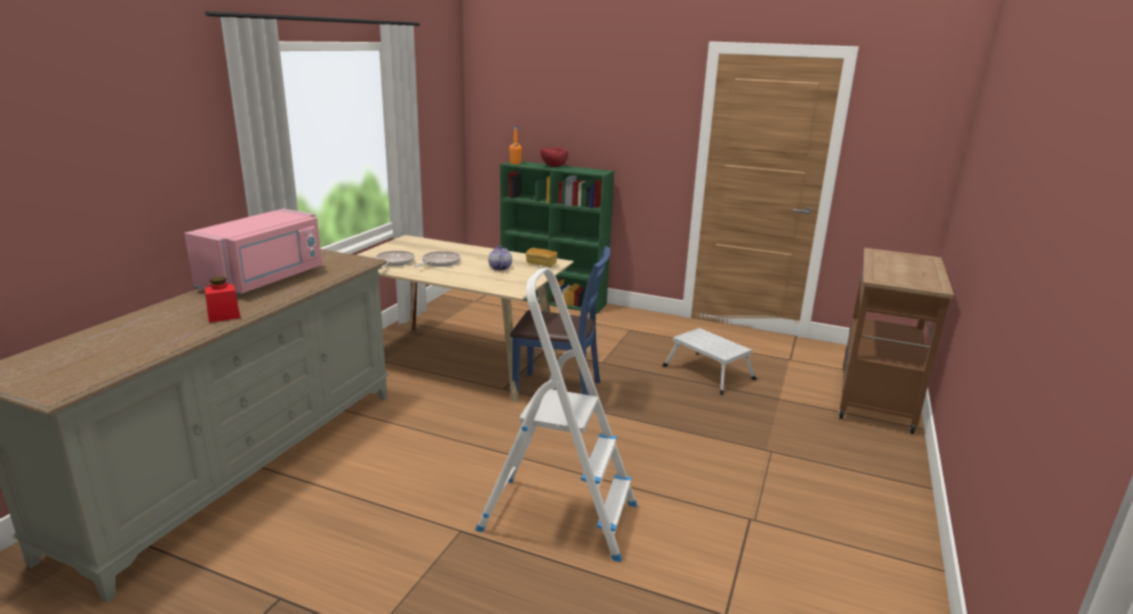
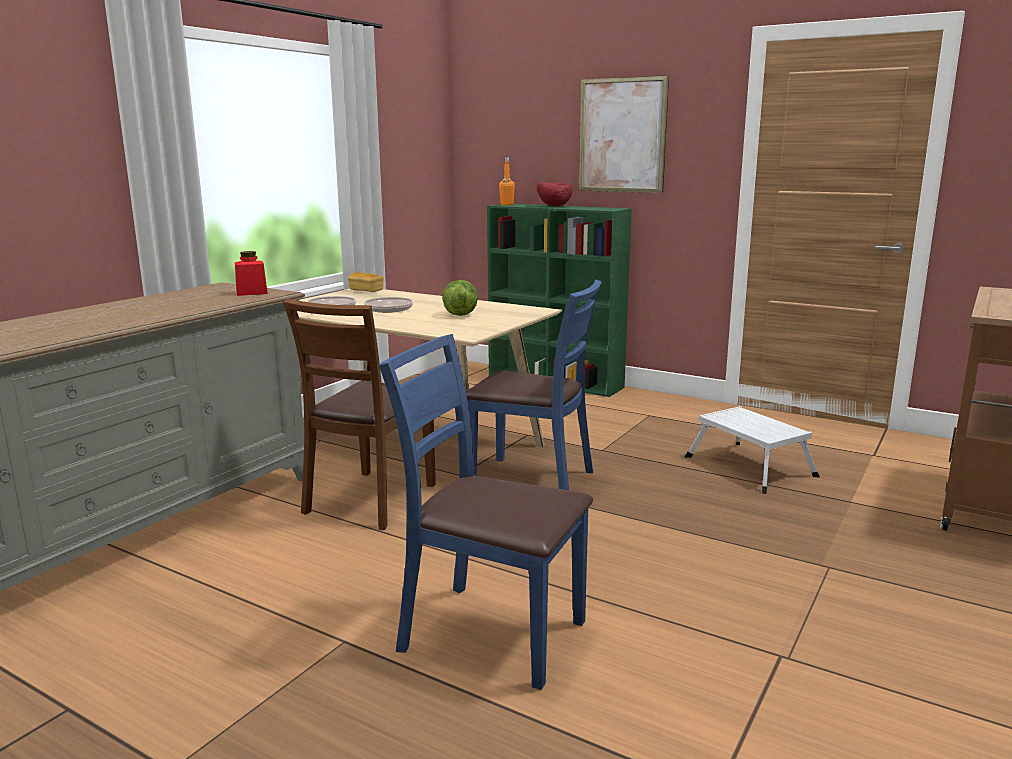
camera: 10 degrees right, 5 degrees down
(224, 316) = (60, 334): red jar -> red jar (251, 292)
(265, 279) = (141, 306): pink microwave -> none
(442, 414) = (371, 499): none -> brown chair
(499, 268) = (460, 314): teapot -> lettuce
(541, 264) = (517, 311): bread -> bread (366, 290)
(560, 517) = (491, 634): white step ladder -> blue chair
(607, 114) = (622, 135): none -> picture

